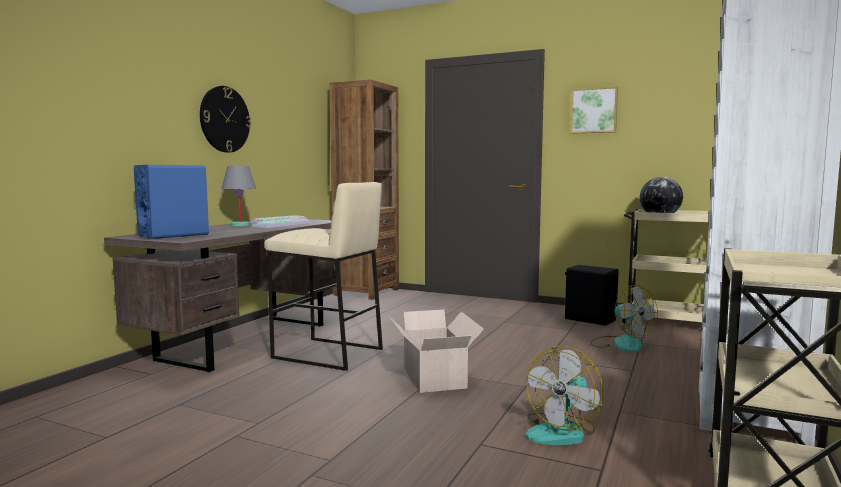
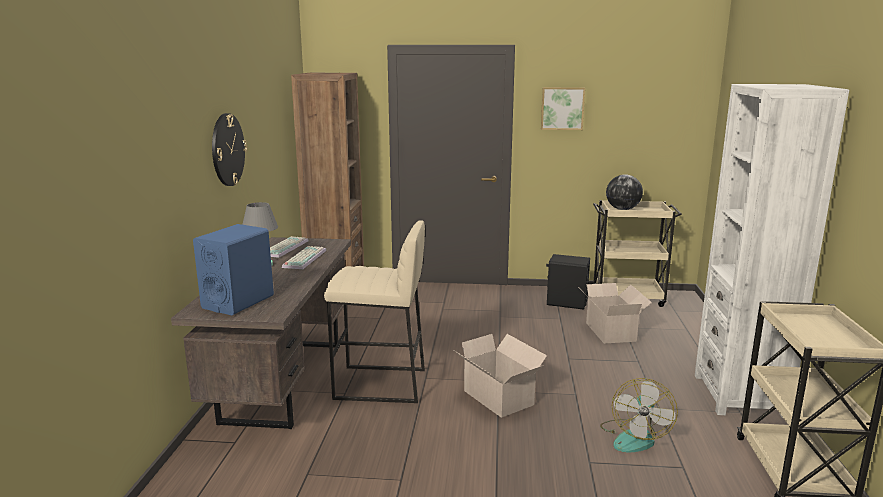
camera: 20 degrees left, 10 degrees up
(620, 344) = (610, 331): fan -> cardboard box

